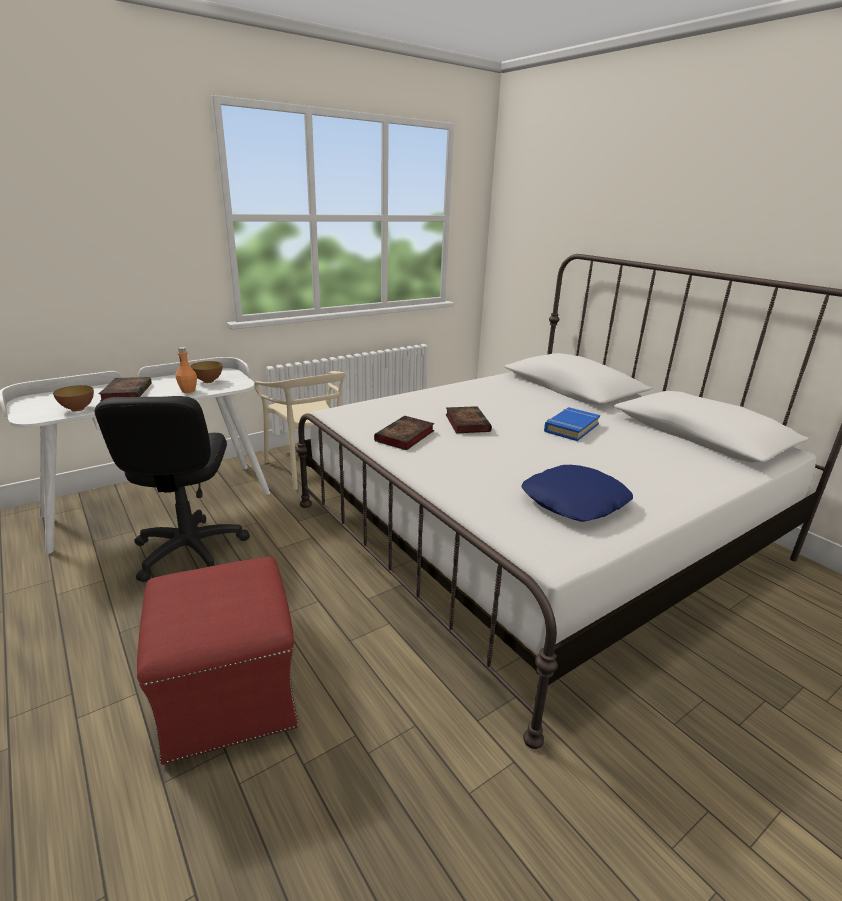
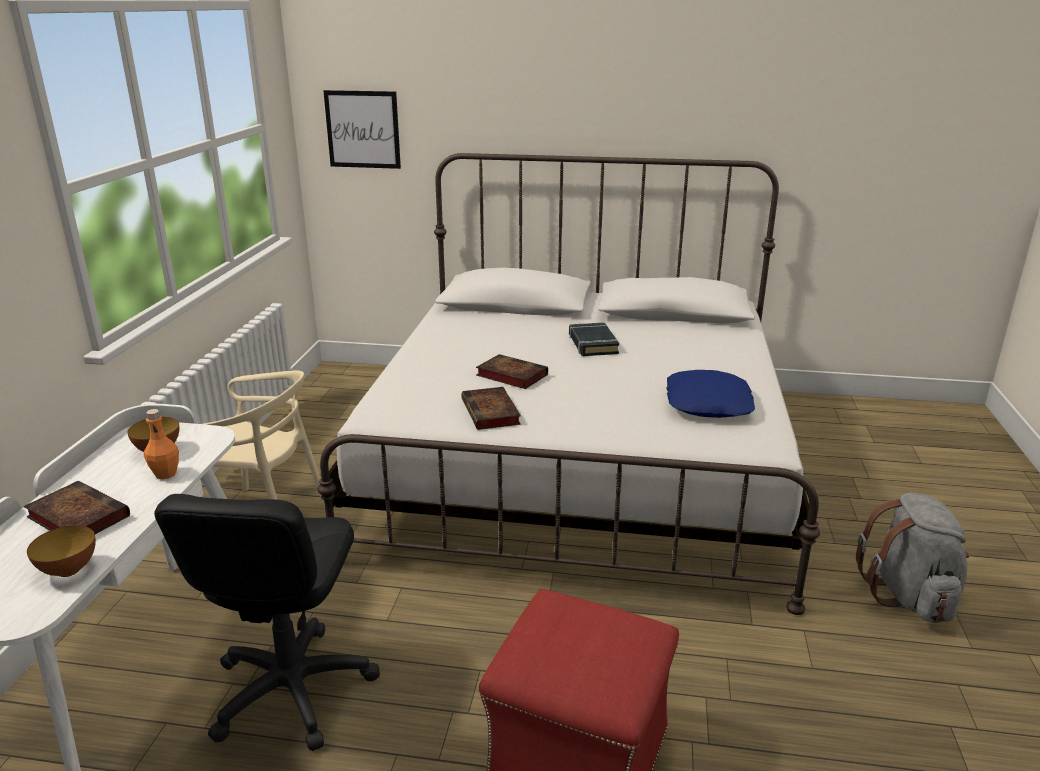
camera: 45 degrees left, 0 degrees up
(189, 551) = (291, 689): black office chair -> black office chair turned 60 degrees clockwise
(525, 230) = (363, 129): none -> picture
(571, 428) = (592, 344): blue book -> black book
(681, 829) = (909, 595): none -> grey backpack

